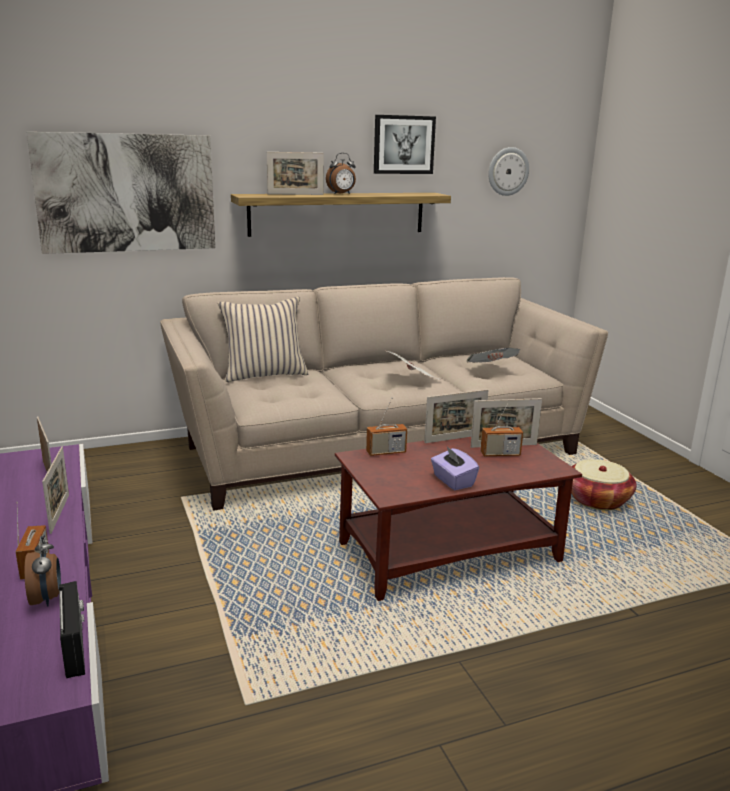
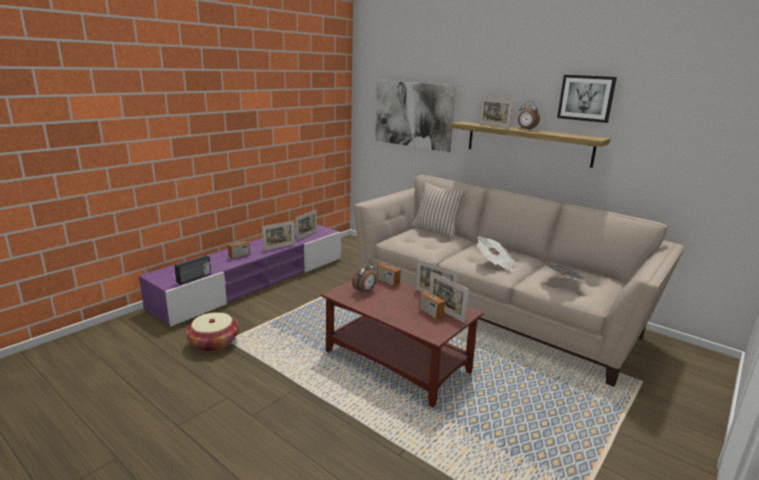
camera: 60 degrees right, 0 degrees up
(47, 598) = (220, 264): alarm clock -> alarm clock (365, 291)
(452, 481) = (373, 306): purple tissue box -> none
(508, 171) = (692, 128): wall clock -> none
(597, 500) = (547, 411): basket -> basket (214, 343)

